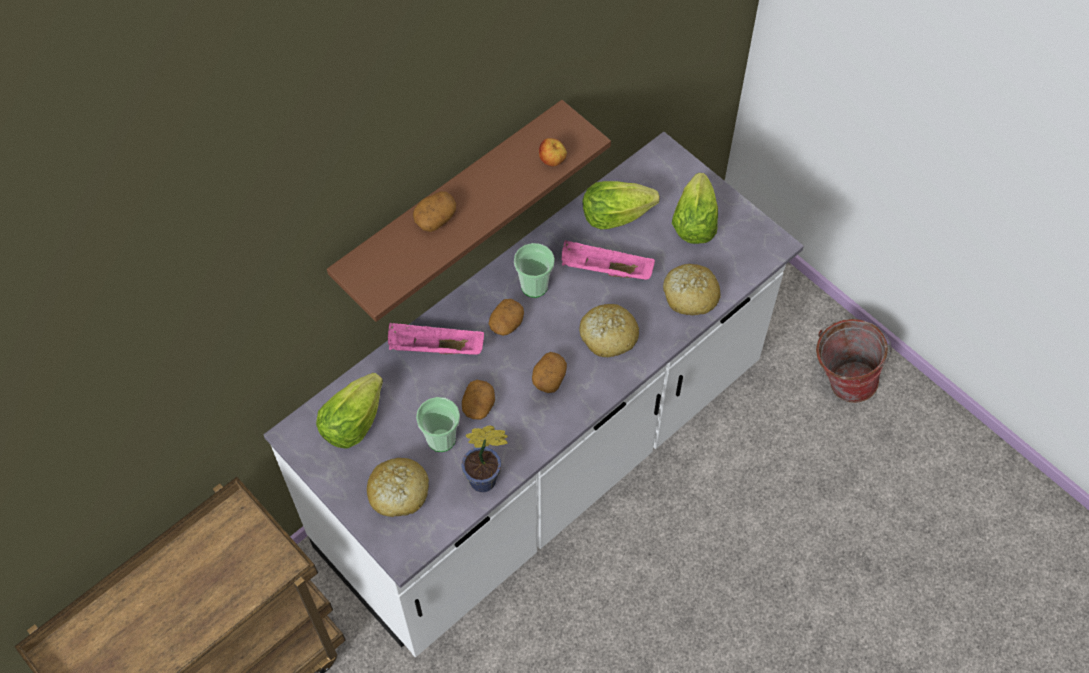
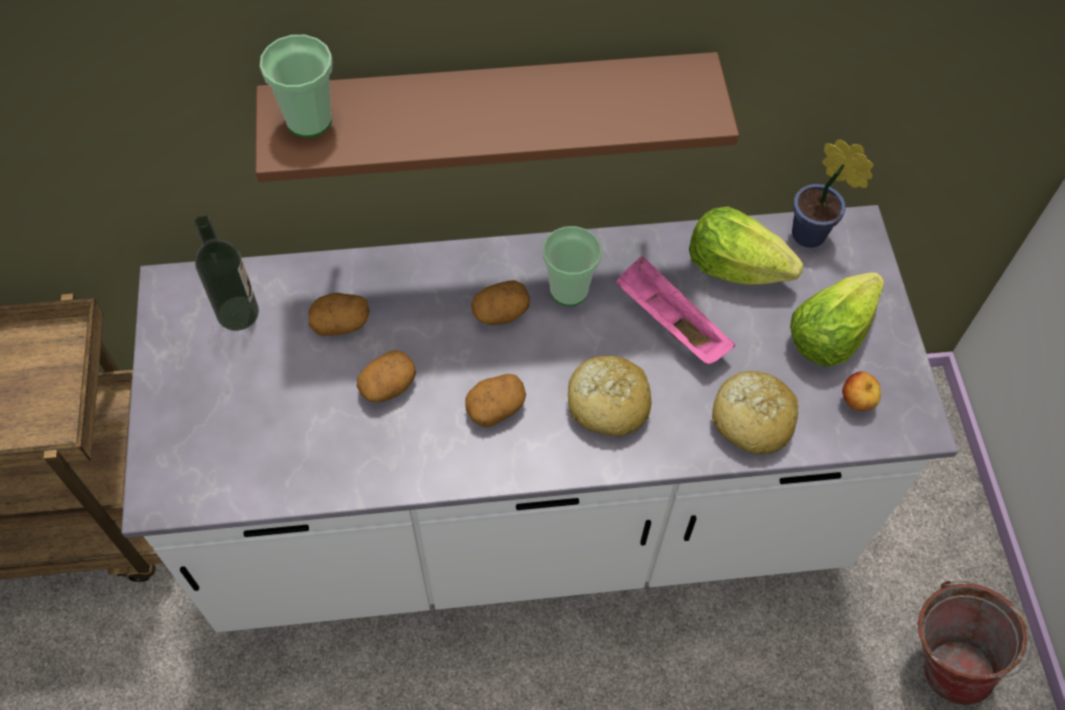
camera: 35 degrees right, 0 degrees up
(352, 422) = (238, 313): lettuce -> bottle
(398, 493) = (214, 425): bread -> none
(434, 348) = (396, 289): pink tray -> none
(435, 218) = (433, 101): potato -> potato (341, 322)
(441, 439) = (313, 396): cup -> cup (309, 120)
(486, 480) = (321, 479): potted plant -> potted plant (813, 236)
(552, 161) = (638, 117): apple -> apple (856, 402)

